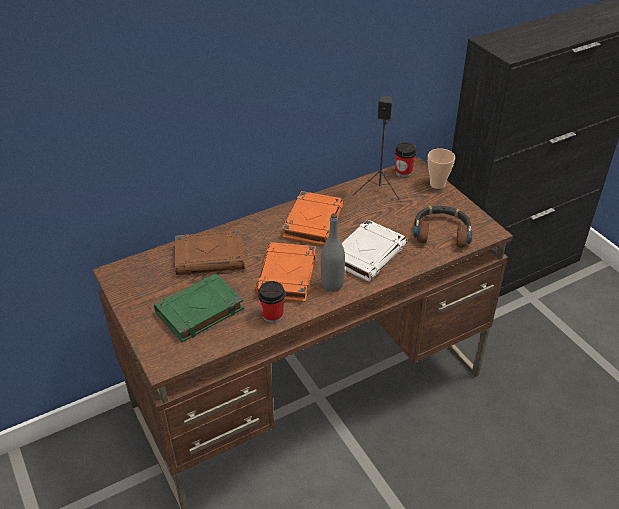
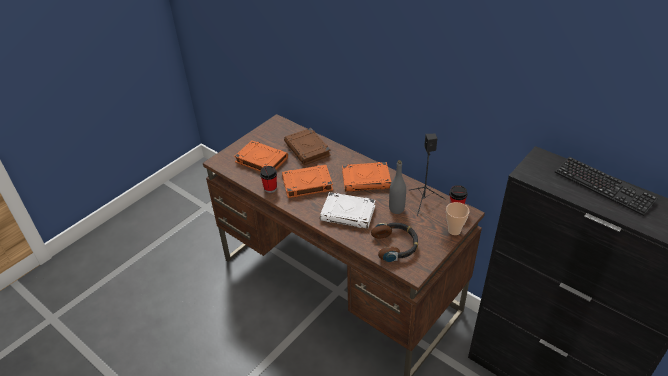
camera: 70 degrees right, 0 degrees up
(199, 311) = (261, 160): green book -> orange book
(332, 284) = (309, 205): grey bottle -> grey bottle (396, 209)
(546, 28) = (603, 187): none -> keyboard

